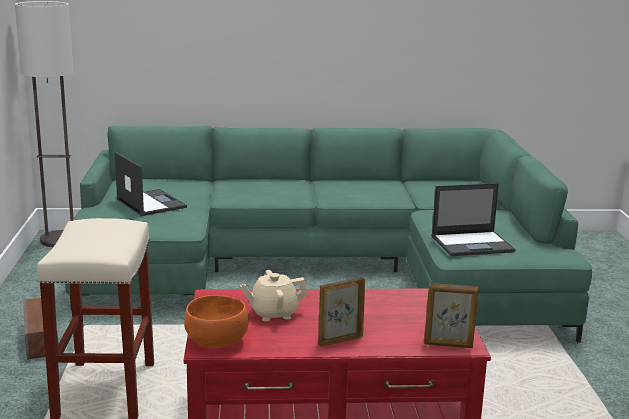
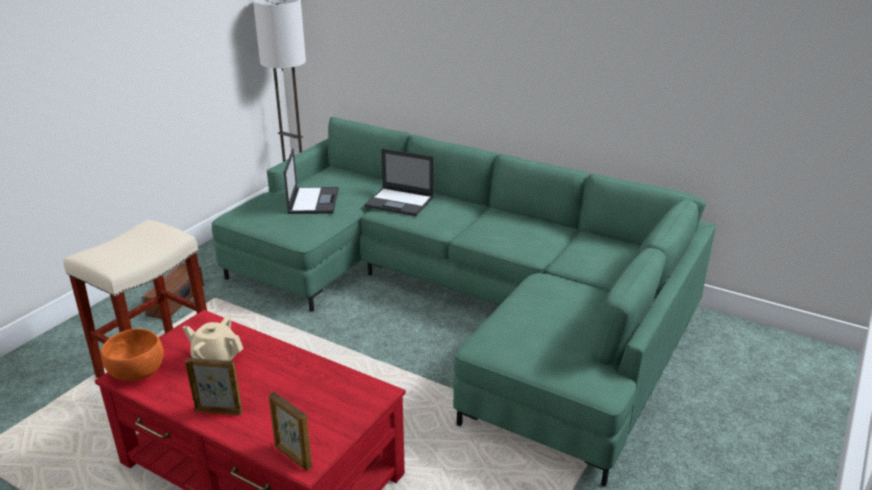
camera: 35 degrees right, 10 degrees up
(473, 244) = (520, 337): laptop -> laptop (400, 202)

